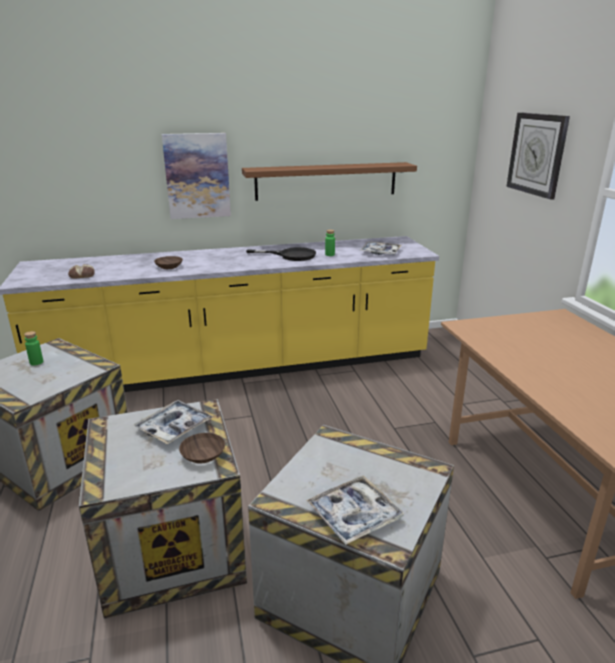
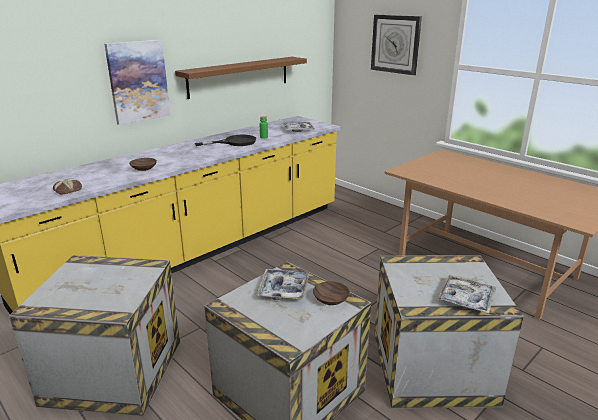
camera: 30 degrees left, 0 degrees up
(36, 362) = (83, 279): green bottle -> none

